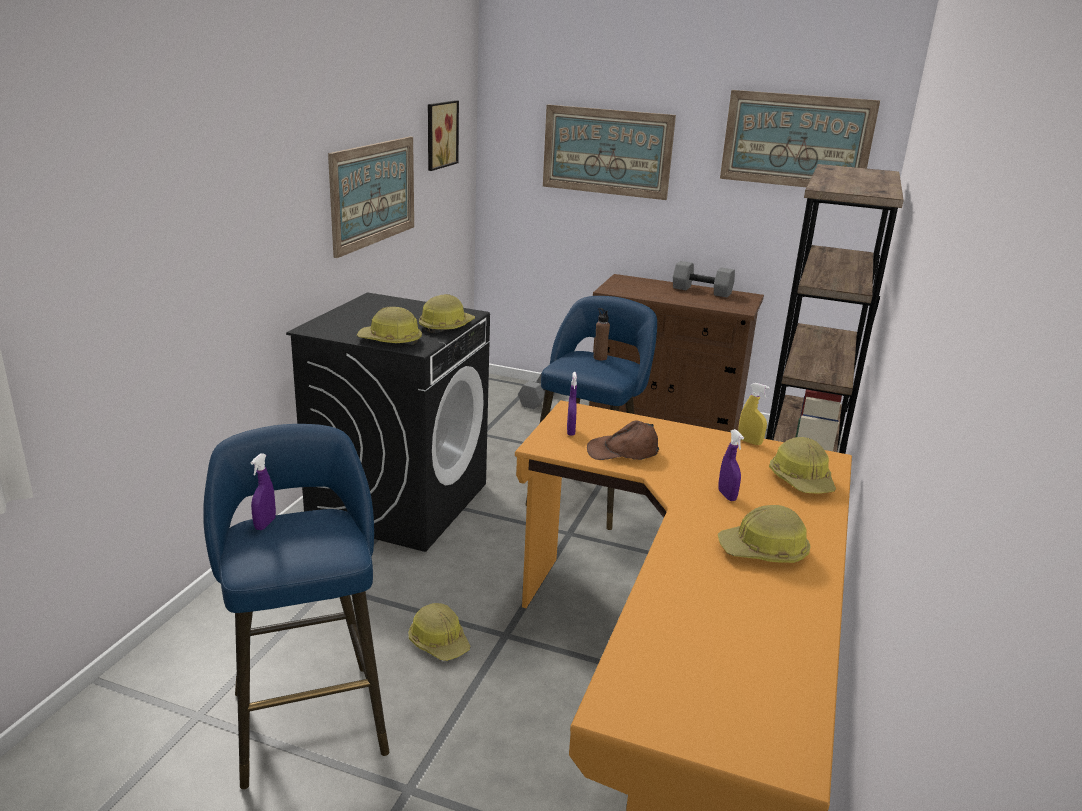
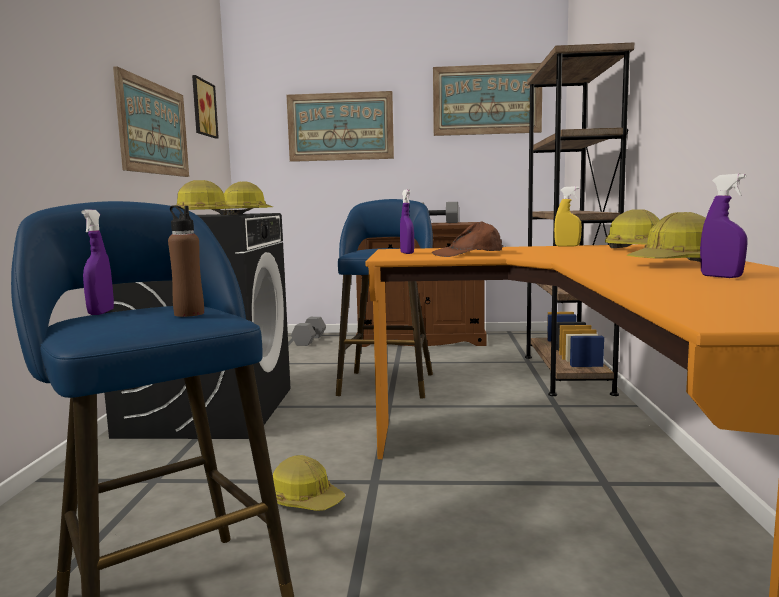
camera: 15 degrees left, 15 degrees down
(600, 358) = (384, 247): brown bottle -> brown bottle (189, 314)
(727, 495) = (593, 256): purple spray bottle -> purple spray bottle (721, 277)

